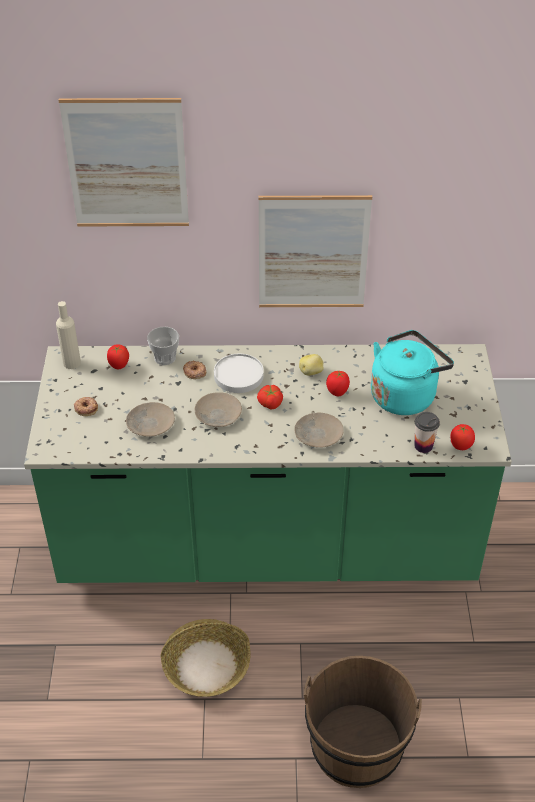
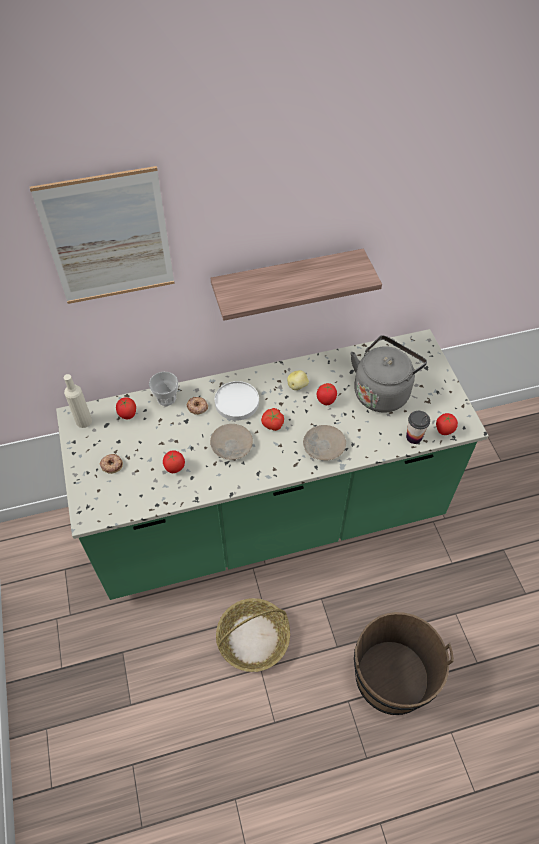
camera: 15 degrees left, 10 degrees up
(150, 424) = (175, 468): beige plate -> tomato
(313, 253) = (287, 284): picture -> shelf
(405, 395) = (382, 391): turquoise kettle -> grey kettle

